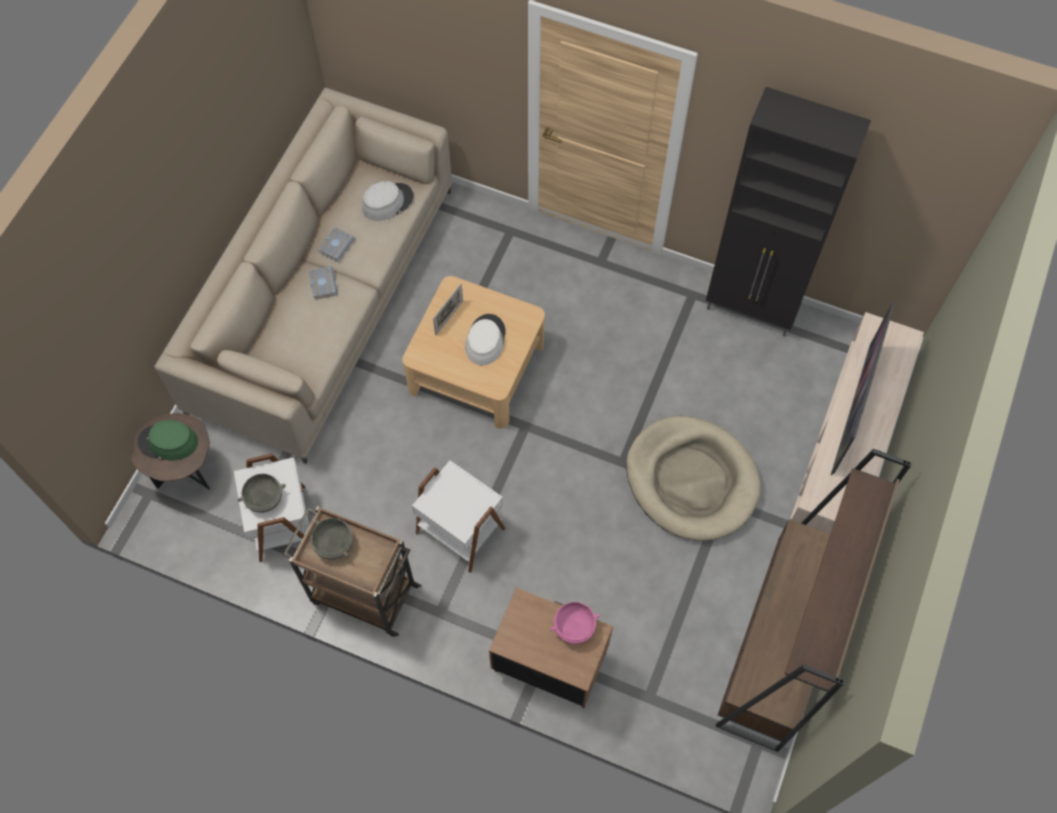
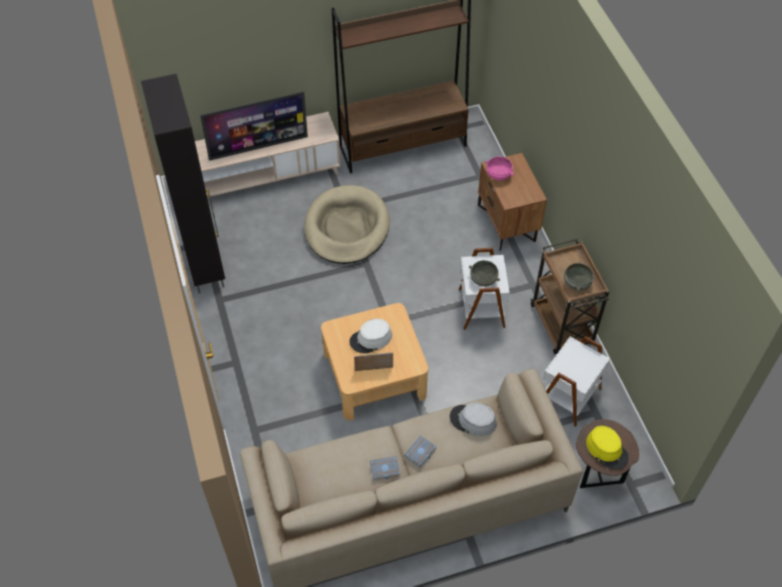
camera: 130 degrees left, 10 degrees down
(168, 442) = (607, 449): green hat -> yellow hat
(264, 499) = (582, 363): grey bowl -> grey bowl (483, 279)
(387, 202) = (321, 466): grey hat -> grey hat (472, 420)

